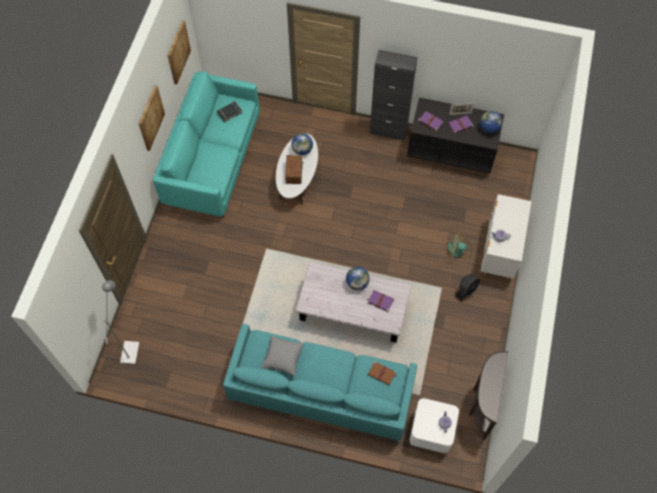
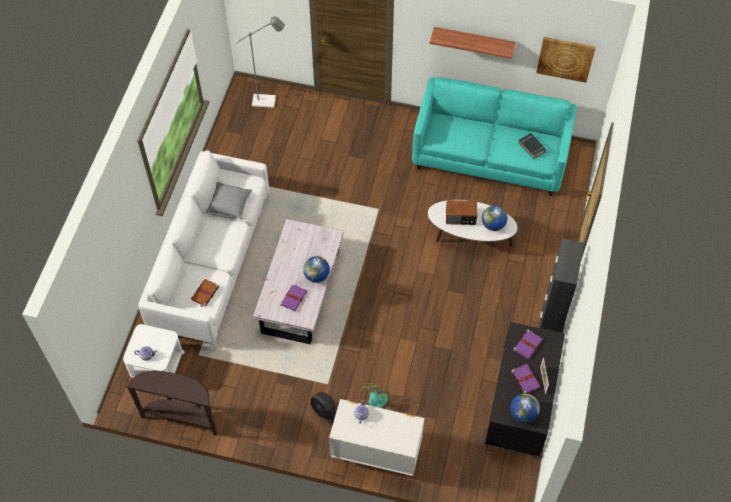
camera: 90 degrees right, 5 degrees down
(150, 118) = (473, 41): picture -> shelf
(321, 390) = (211, 261): turquoise sofa -> white sofa

